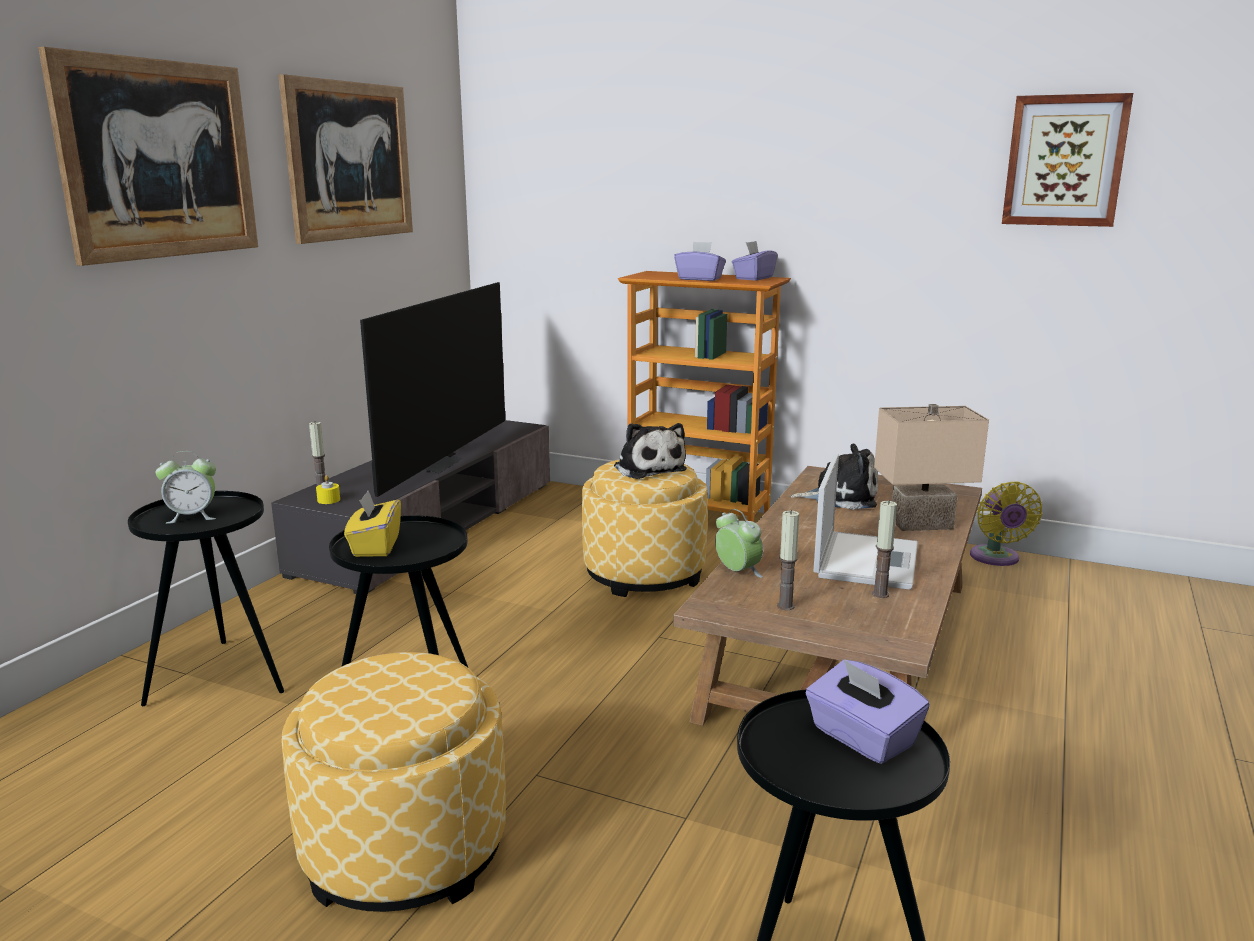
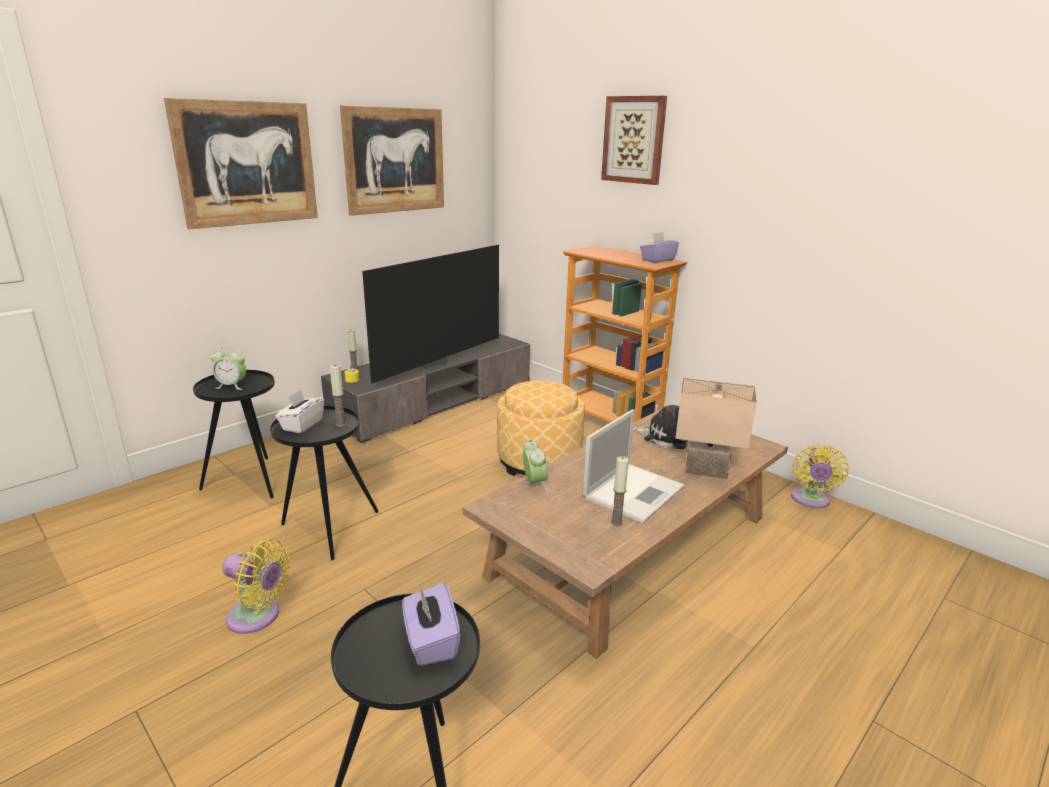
camera: 20 degrees right, 5 degrees up
(375, 546) = (302, 425): yellow tissue box -> white tissue box
(404, 849) = (258, 617): ottoman -> yellow fan
(648, 468) = (544, 391): plush toy -> none
(700, 279) = (617, 257): purple tissue box -> none
(785, 606) = (540, 517): candle -> candle (340, 424)
(1065, 161) = (904, 189): picture -> picture (634, 140)

